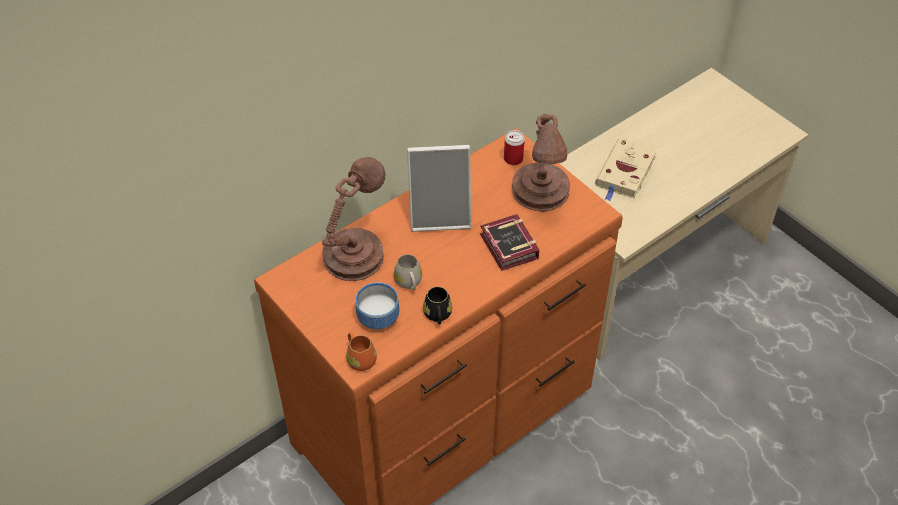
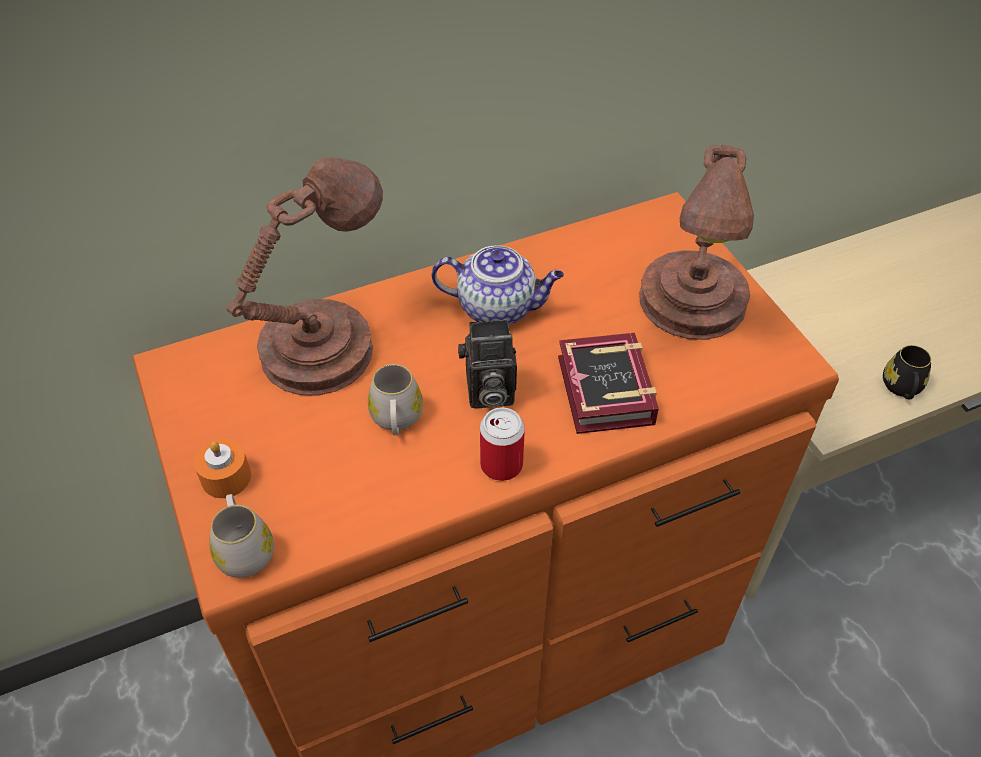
camera: 15 degrees right, 0 degrees up
(335, 328) = (226, 477): none -> orange candle
(359, 358) = (244, 549): orange mug -> white mug
(380, 316) = (317, 472): bowl -> none
(438, 316) = (426, 496): black mug -> black mug (901, 389)
(440, 214) = (498, 308): picture frame -> teapot
(450, 260) = (487, 393): none -> camera
(513, 159) = (657, 240): can -> can (501, 464)
(625, 173) = (852, 312): beige book -> none

